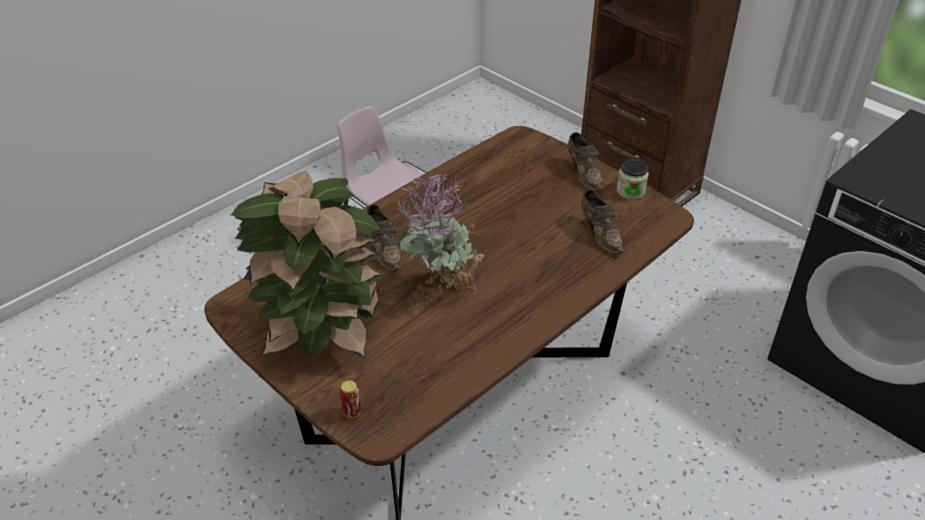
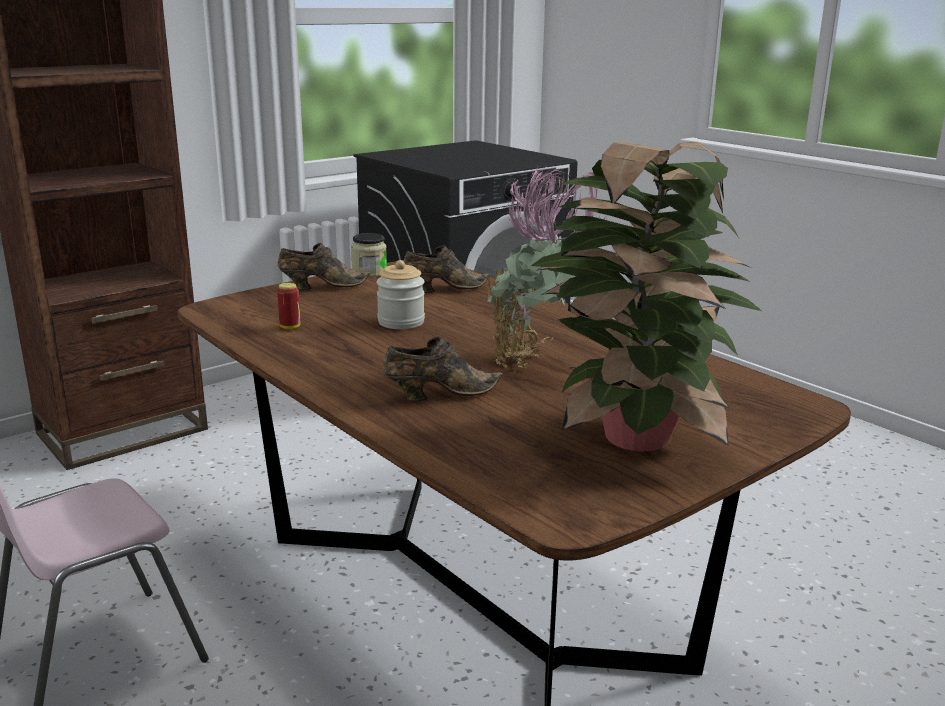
camera: 85 degrees left, 20 degrees down
(352, 412) = (778, 421): can -> can (290, 327)
(514, 220) = (401, 322): none -> jar

